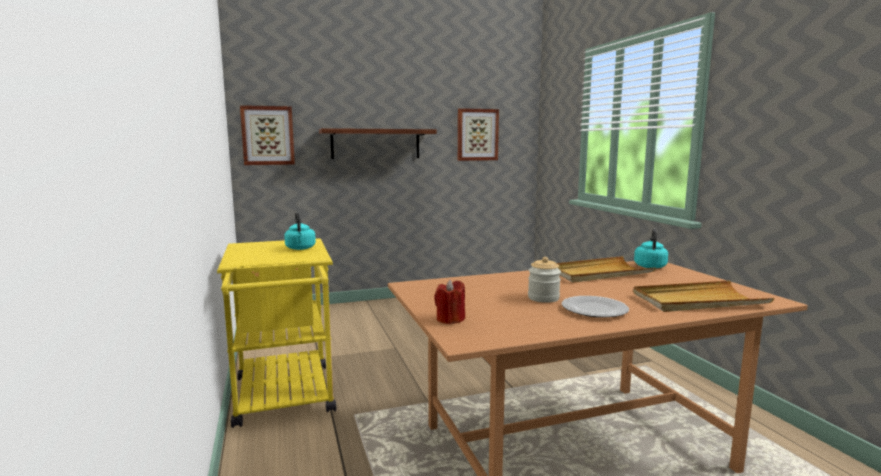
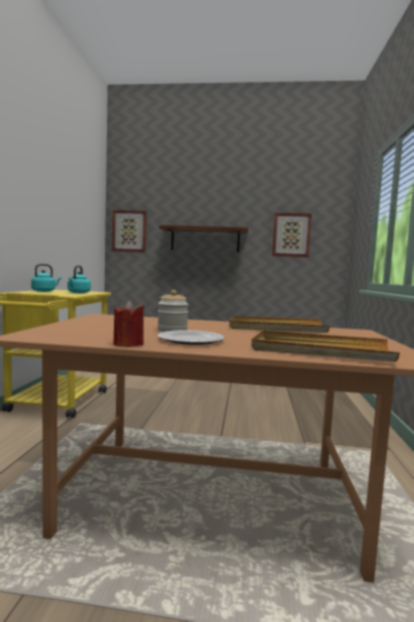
camera: 25 degrees right, 5 degrees down
(450, 319) = (59, 328): red candle -> red candle (128, 344)
(650, 266) = (346, 331): turquoise kettle -> turquoise kettle (45, 291)

